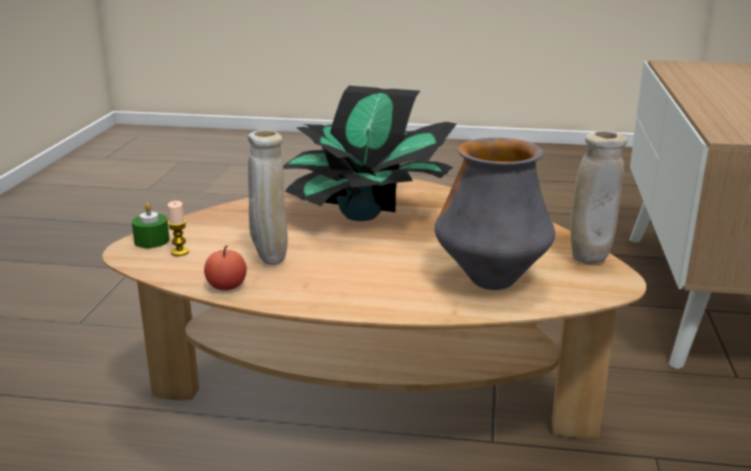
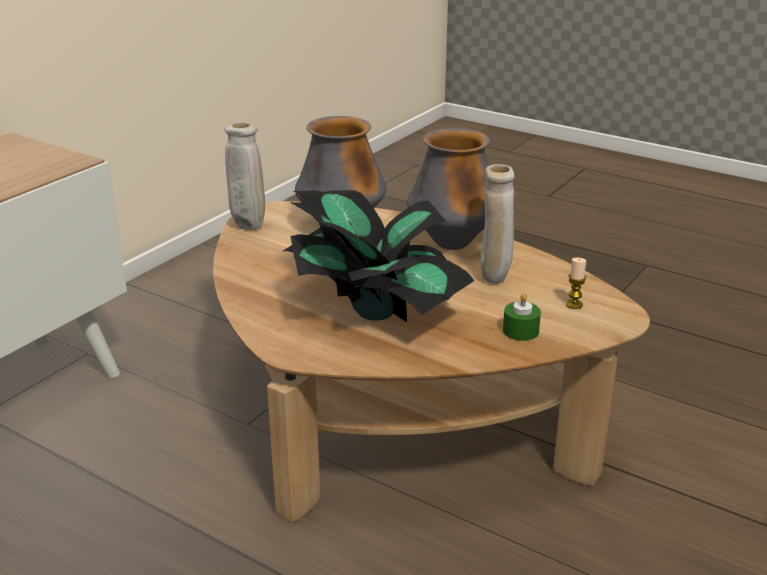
camera: 155 degrees left, 5 degrees up
(152, 241) = (601, 324): green candle -> green candle (520, 331)
(226, 286) = (539, 263): apple -> none
(342, 289) = (452, 243): none -> vase

